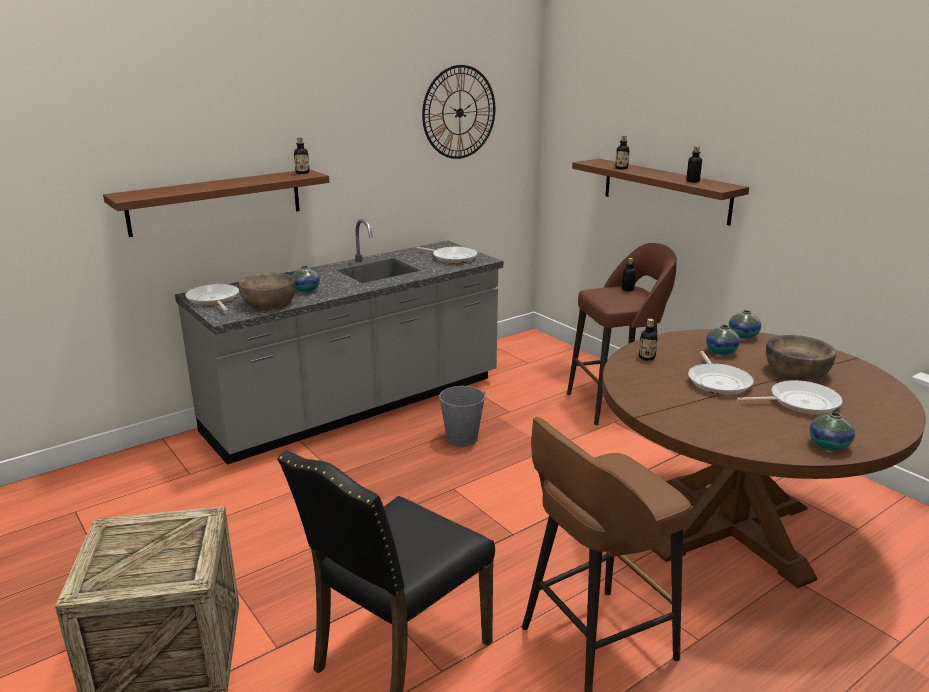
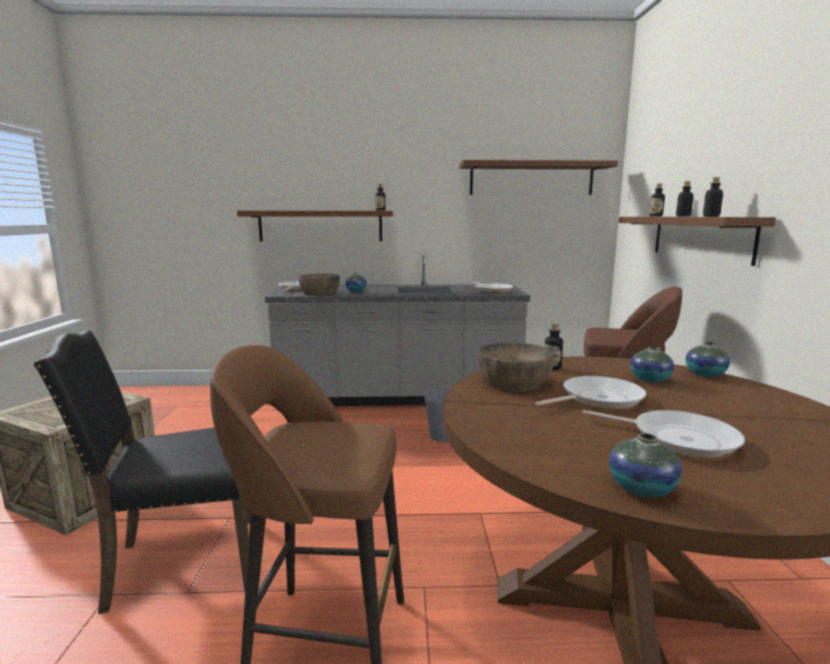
camera: 35 degrees right, 10 degrees down
(459, 112) = (531, 179): wall clock -> brown shelf
(627, 289) = (635, 331): bottle -> bottle (683, 216)
(718, 382) = (597, 398): frying pan -> frying pan turned 150 degrees counterclockwise
(796, 372) = (727, 413): brown bowl -> brown bowl (513, 382)

